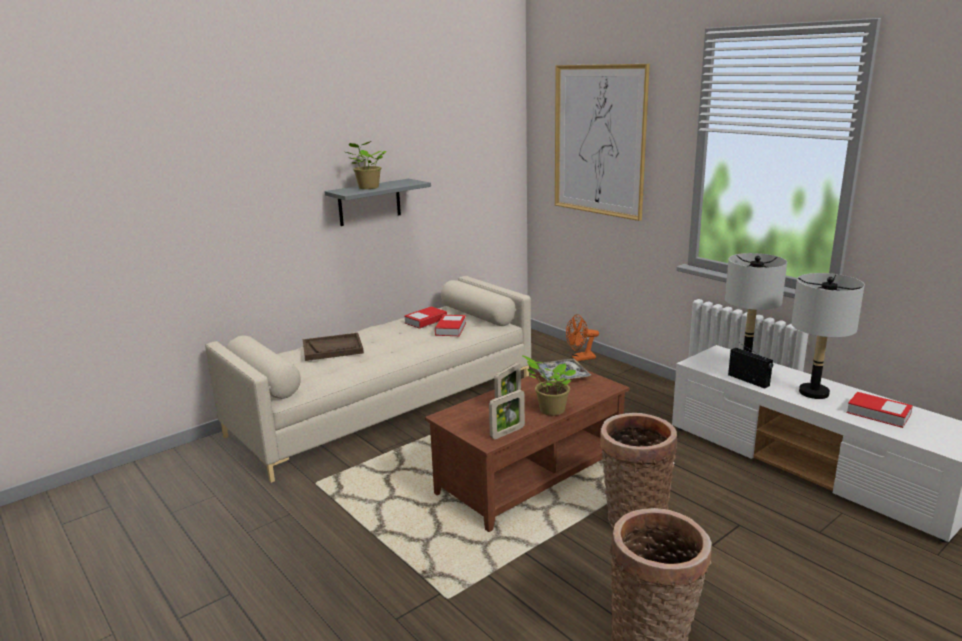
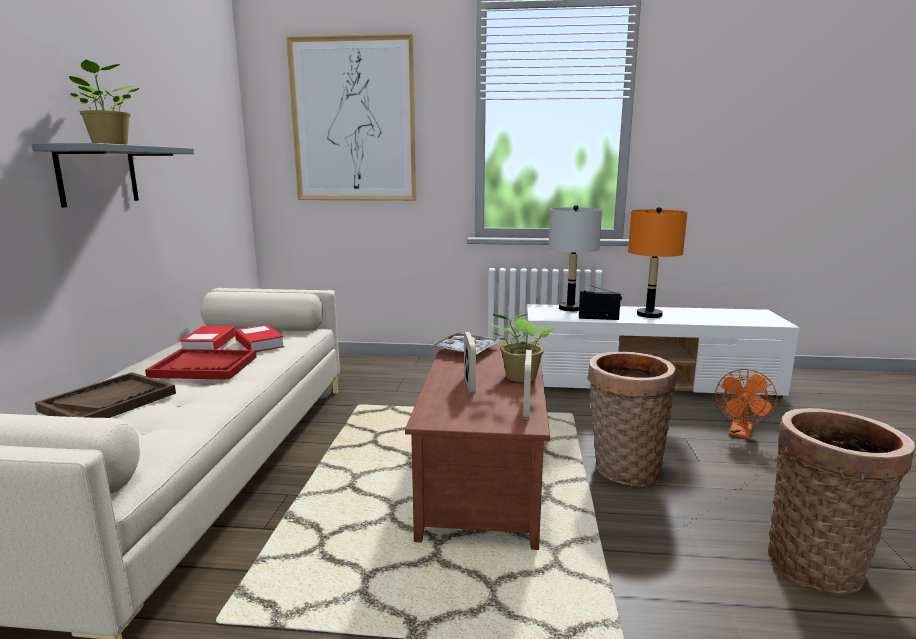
camera: 45 degrees left, 5 degrees down
(399, 339) = (204, 367): none -> red tray
(580, 358) = (361, 362): orange fan -> orange fan (741, 434)
(814, 392) = (649, 315): grey table lamp -> orange table lamp
(878, 414) = (705, 316): book -> none

